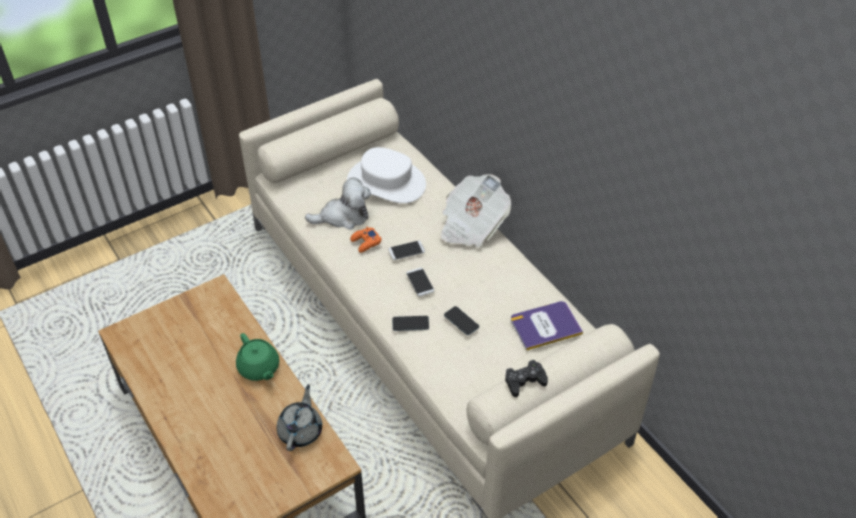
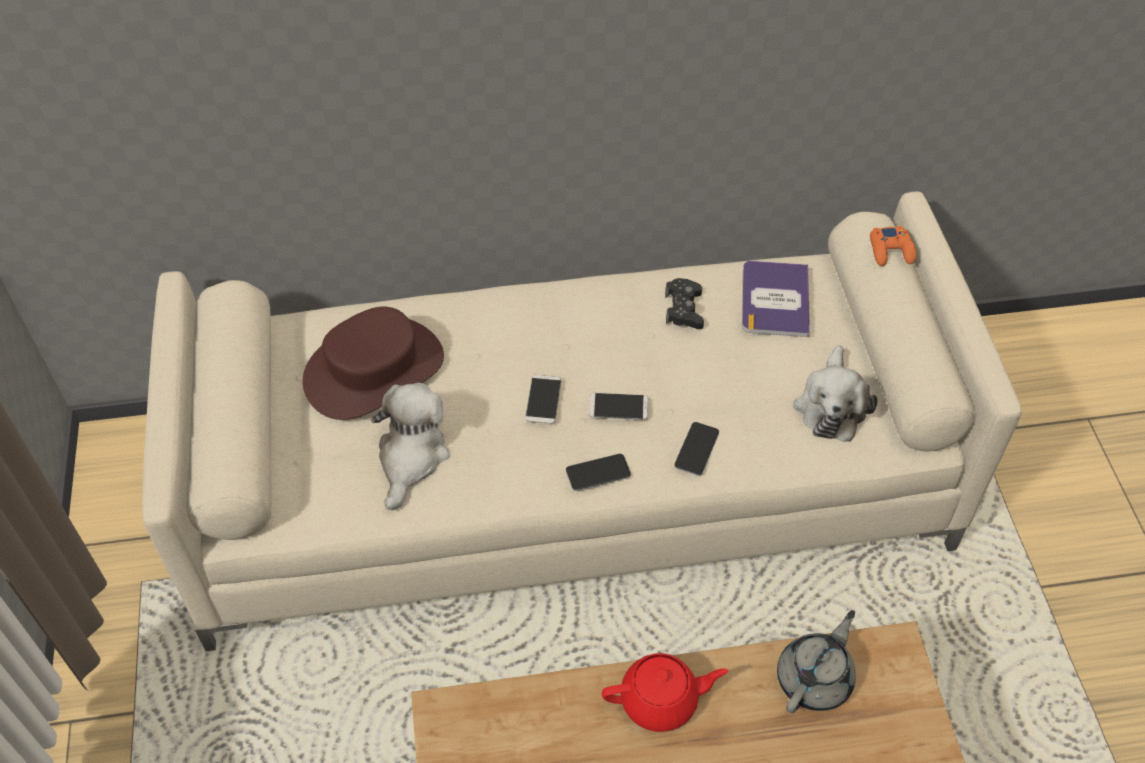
camera: 65 degrees left, 5 degrees up
(259, 368) = (660, 700): green teapot -> red teapot
(301, 430) = (815, 679): grey teapot -> grey teapot turned 90 degrees clockwise
(366, 242) = (493, 445): orange game controller -> orange game controller (891, 251)
(386, 182) = (374, 369): white hat -> brown hat
(461, 321) = (721, 387): phone -> phone (598, 472)
(472, 225) = (540, 301): newspaper -> none
(481, 377) = (830, 406): none -> plush toy
(524, 381) = (916, 340): black game controller -> black game controller (684, 309)

